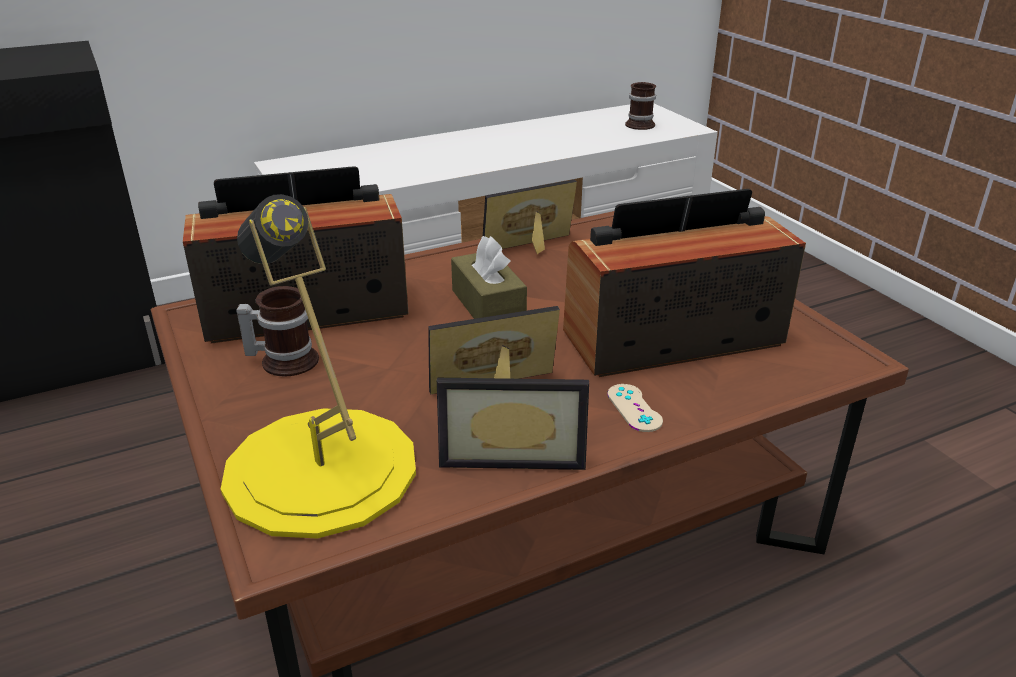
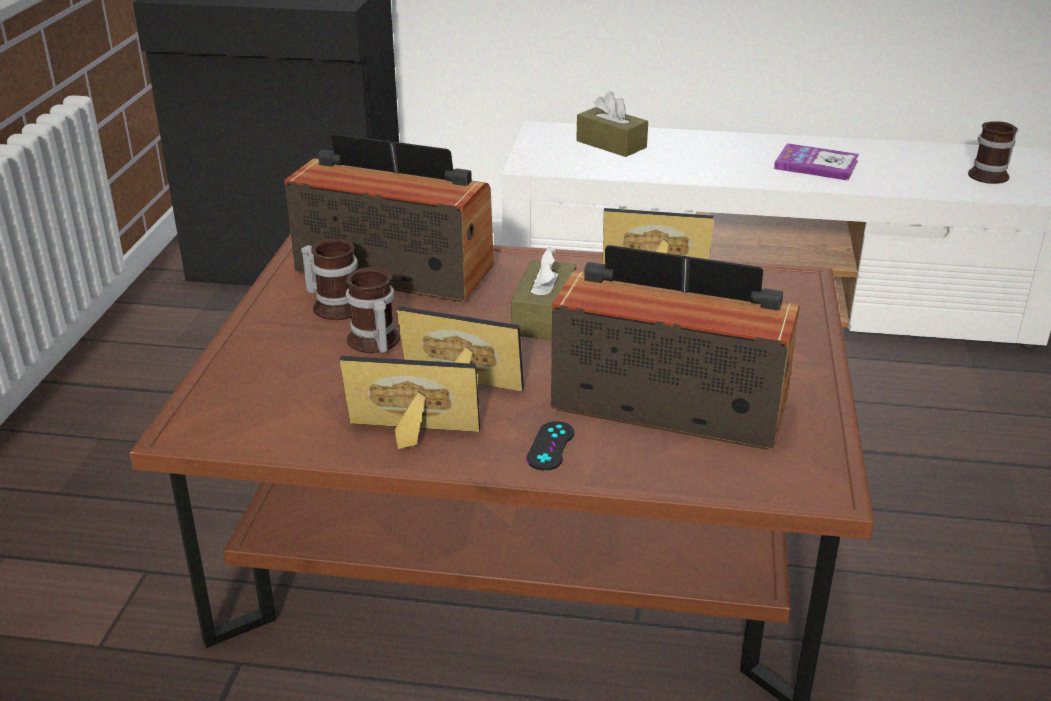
camera: 35 degrees right, 0 degrees up
(320, 469) = (266, 393): yellow table lamp -> none
(353, 163) = (611, 144): none -> brown tissue box
(366, 381) = (372, 343): none -> mug
(512, 452) = (410, 438): picture frame -> picture frame turned 150 degrees clockwise
(524, 143) = (816, 164): none -> book
(634, 408) = (550, 446): beige game controller -> black game controller

